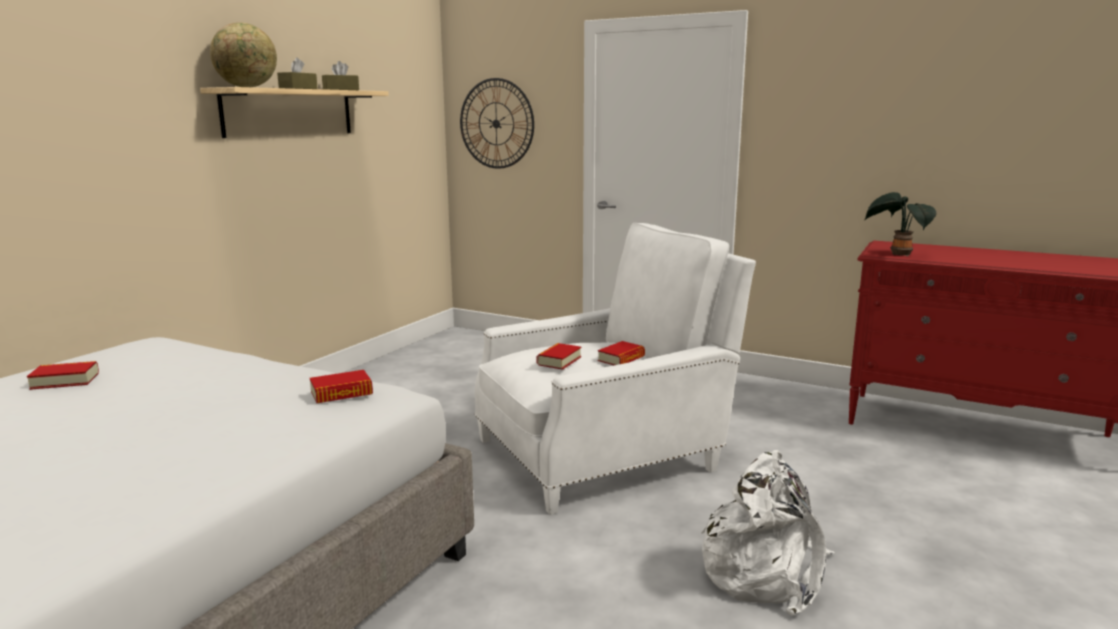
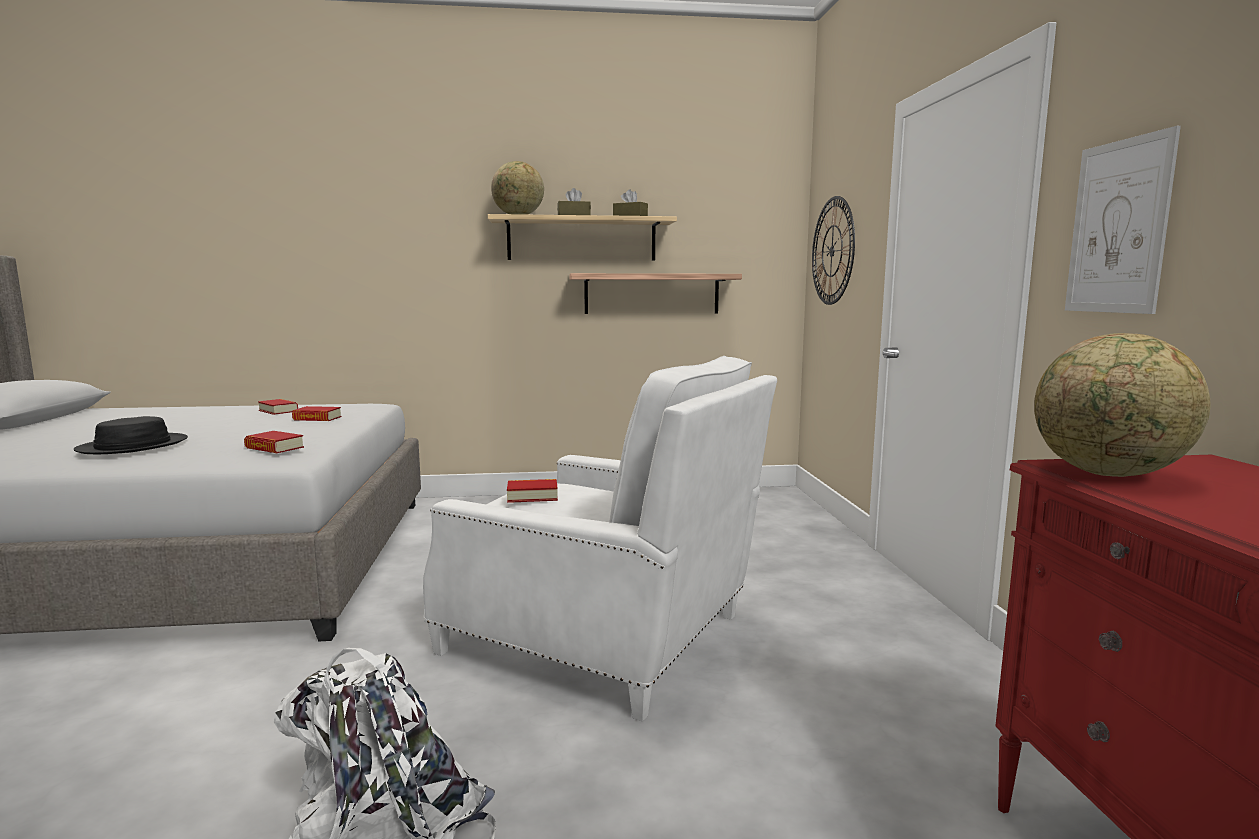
camera: 55 degrees right, 5 degrees down
(163, 454) = (133, 446): none -> black hat
(350, 167) = (652, 294): none -> shelf
(621, 359) = (584, 515): book -> book (317, 418)
(807, 133) = (1118, 227): none -> picture
(898, 254) = (1108, 474): potted plant -> globe

